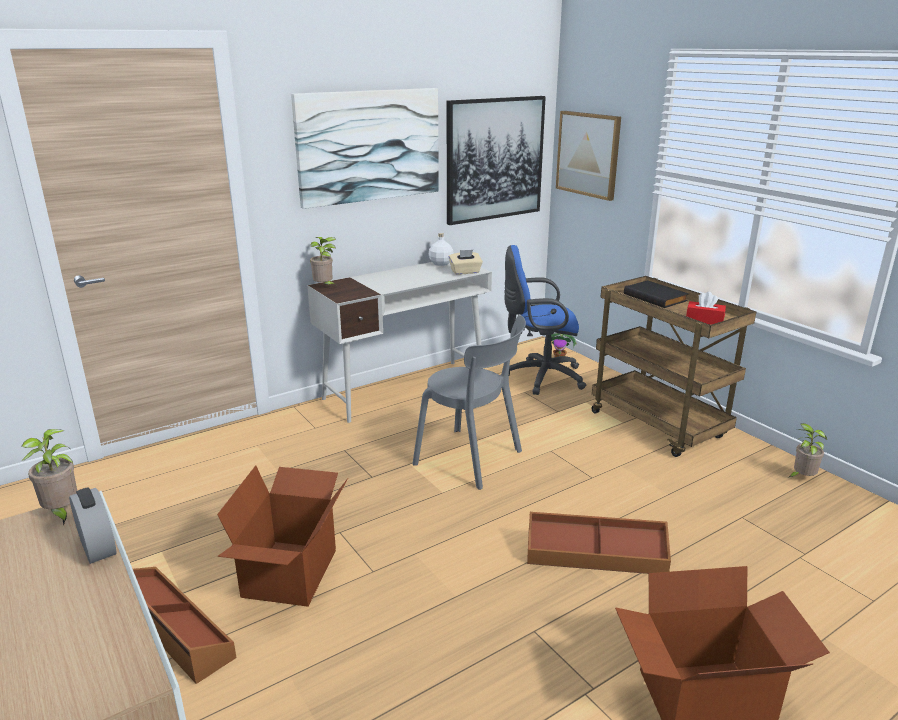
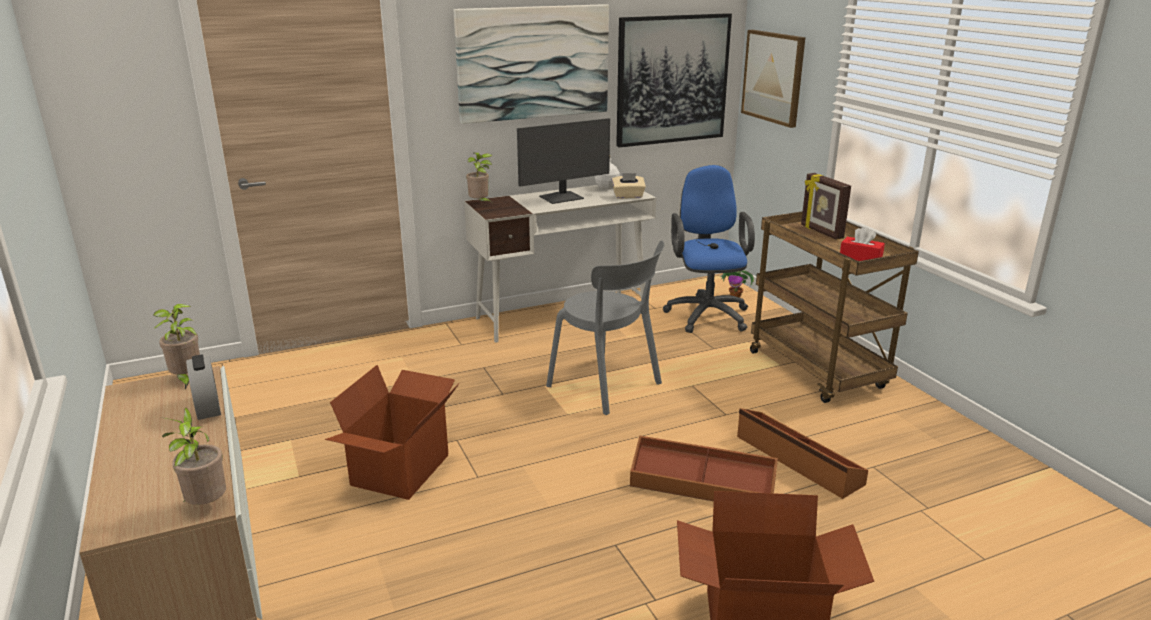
camera: 10 degrees right, 0 degrees up
(173, 629) = (285, 504): brown storage box -> brown storage box (797, 460)
(403, 277) = (562, 198): none -> monitor
(540, 377) = (706, 314): blue office chair -> blue office chair turned 75 degrees clockwise
(656, 297) = (821, 232): black book -> picture frame
(801, 478) = (958, 435): potted plant -> potted plant (205, 506)

